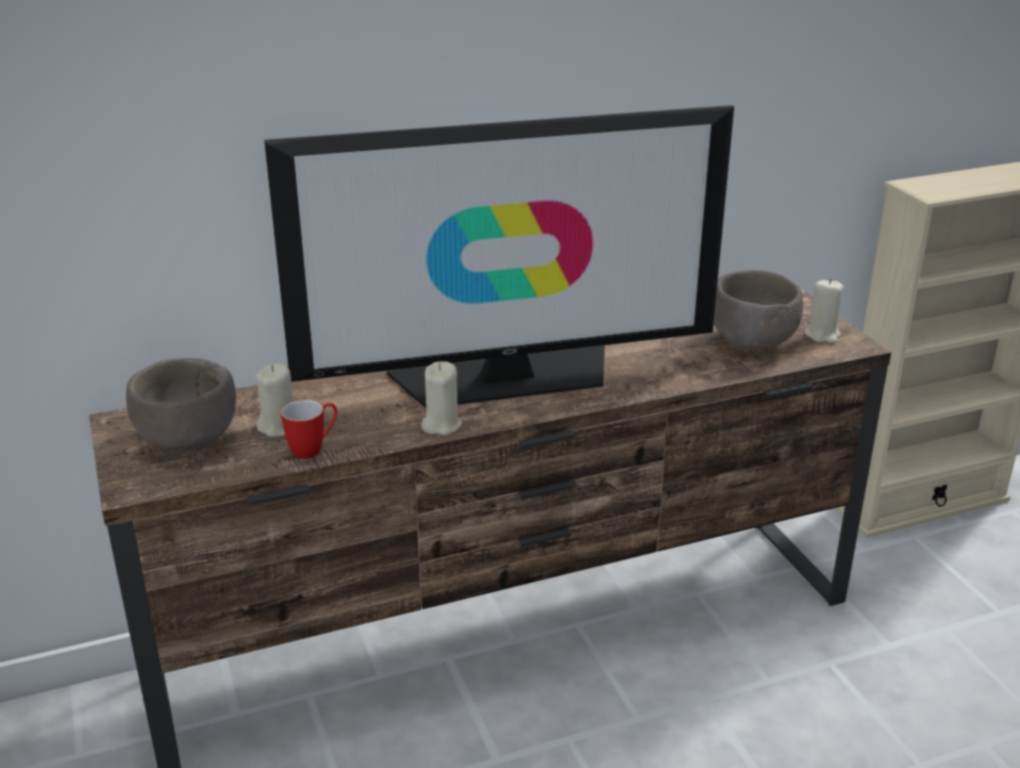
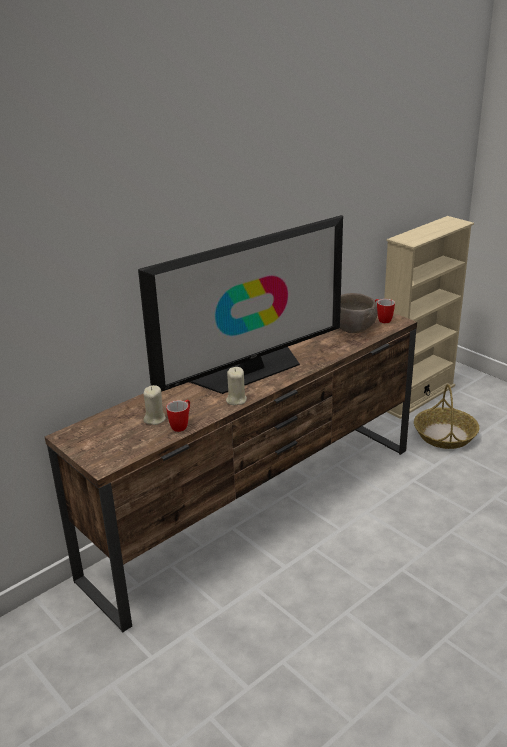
camera: 20 degrees left, 0 degrees up
(189, 440) = (113, 436): brown bowl -> none
(822, 335) = (382, 319): beige candle -> mug
(939, 591) = (444, 435): none -> basket

